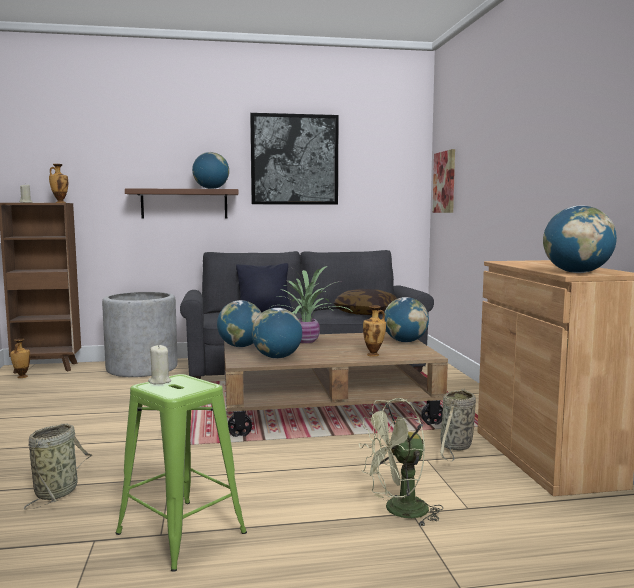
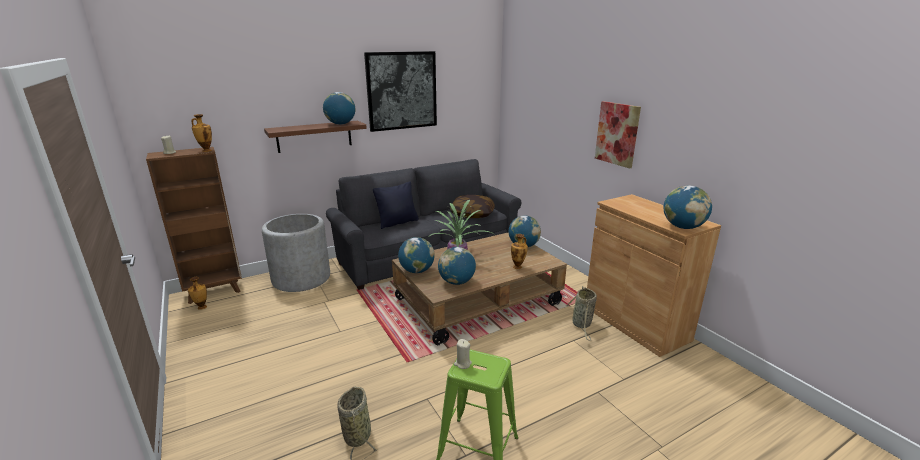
camera: 20 degrees left, 15 degrees up
(398, 511) = (590, 392): green fan -> none
(444, 182) = (517, 106): picture -> picture (617, 134)

